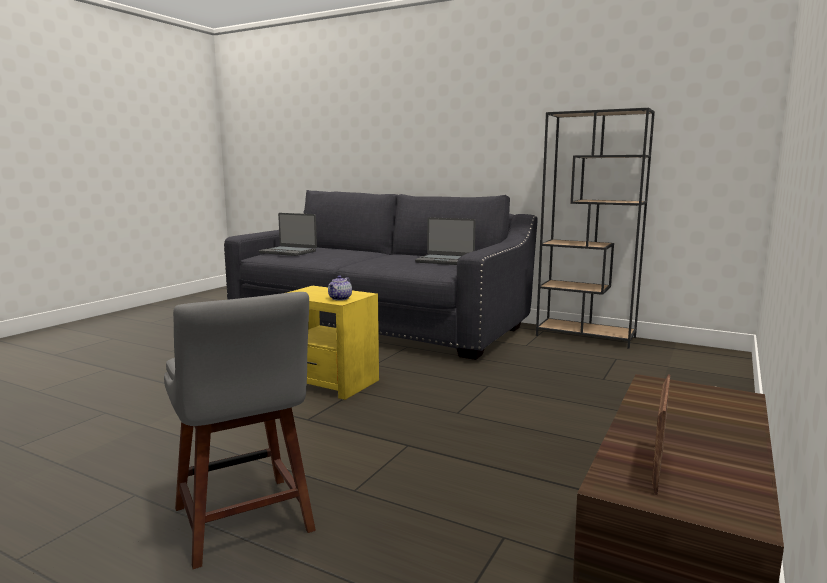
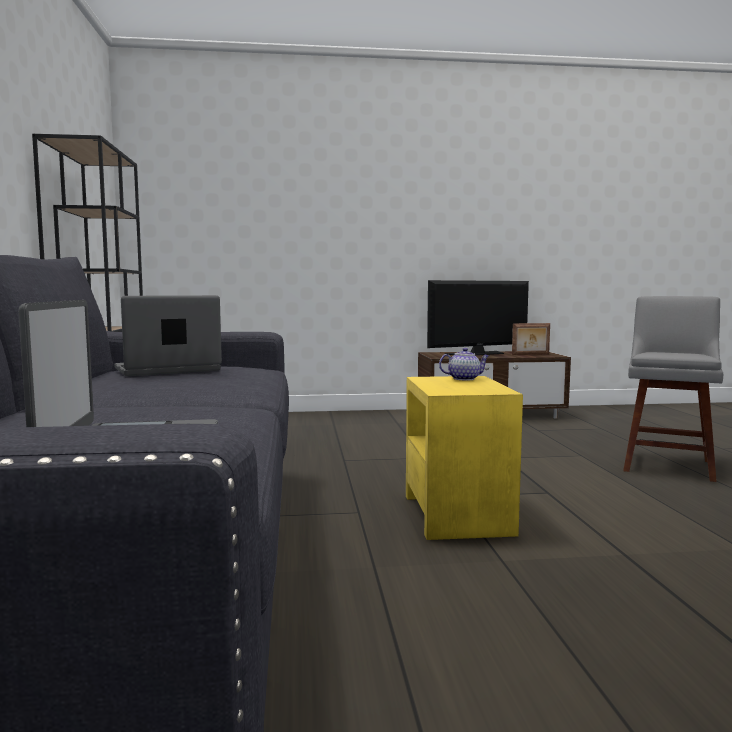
camera: 125 degrees left, 5 degrees down
(445, 261) = (167, 370): laptop -> laptop turned 105 degrees counterclockwise
(703, 425) = (477, 354): none -> television

